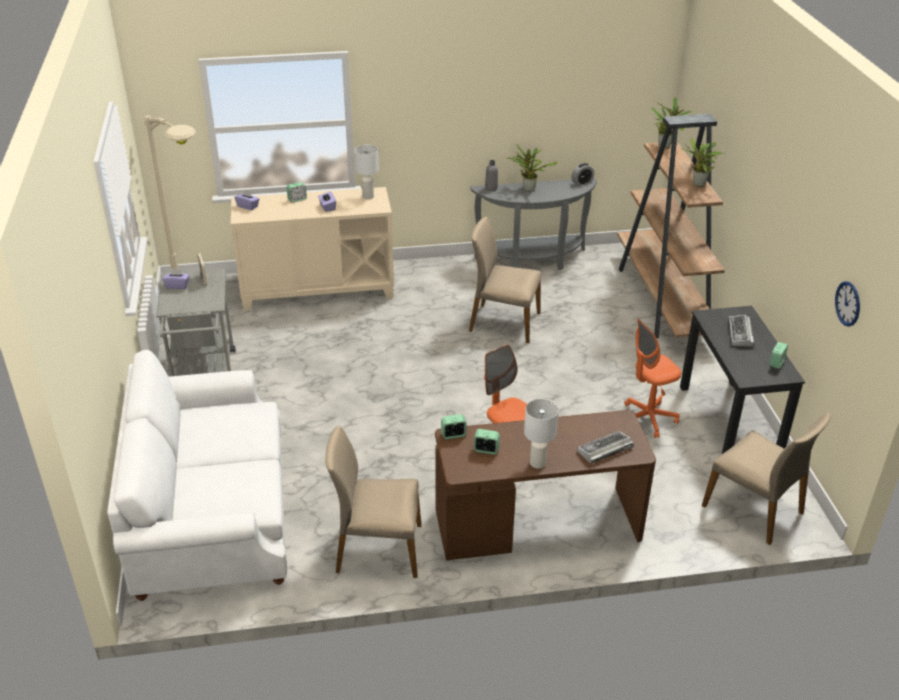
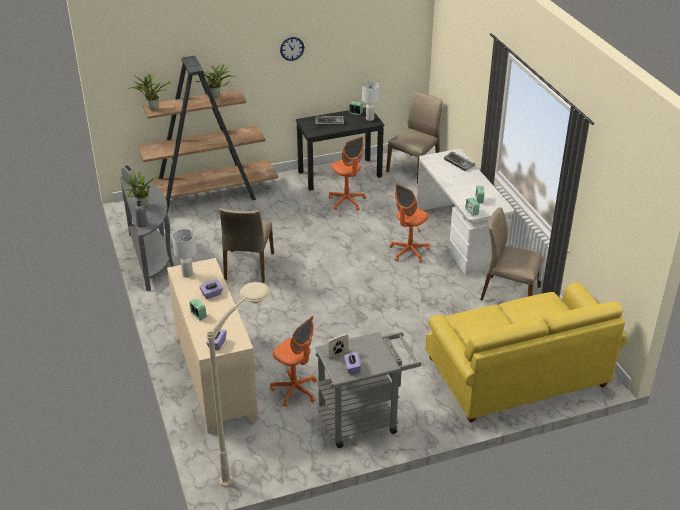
camera: 100 degrees left, 0 degrees up
(212, 514) = (516, 373): white sofa -> yellow sofa
(273, 336) = (295, 390): none -> orange office chair
(378, 549) = (509, 293): beige chair -> beige chair turned 120 degrees clockwise
(537, 463) = (481, 183): white table lamp -> white table lamp (369, 118)
(537, 525) = (460, 236): brown desk -> white desk
(848, 303) = (382, 45): wall clock -> wall clock (292, 48)

